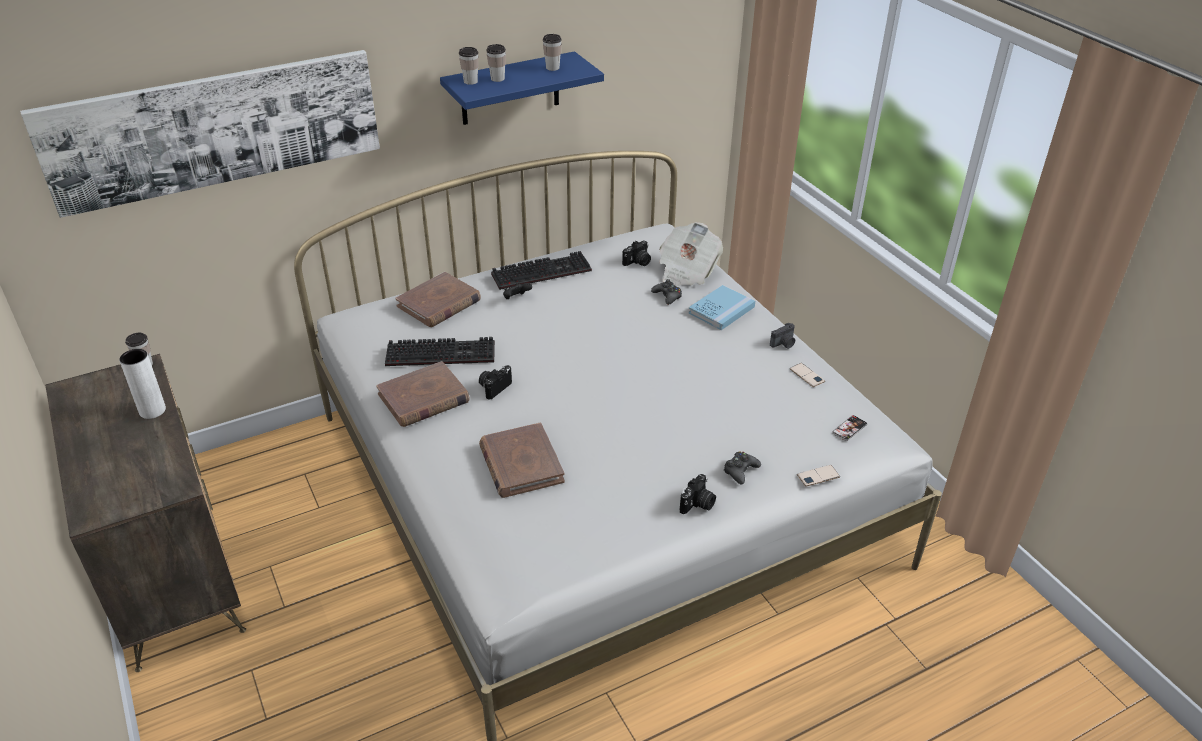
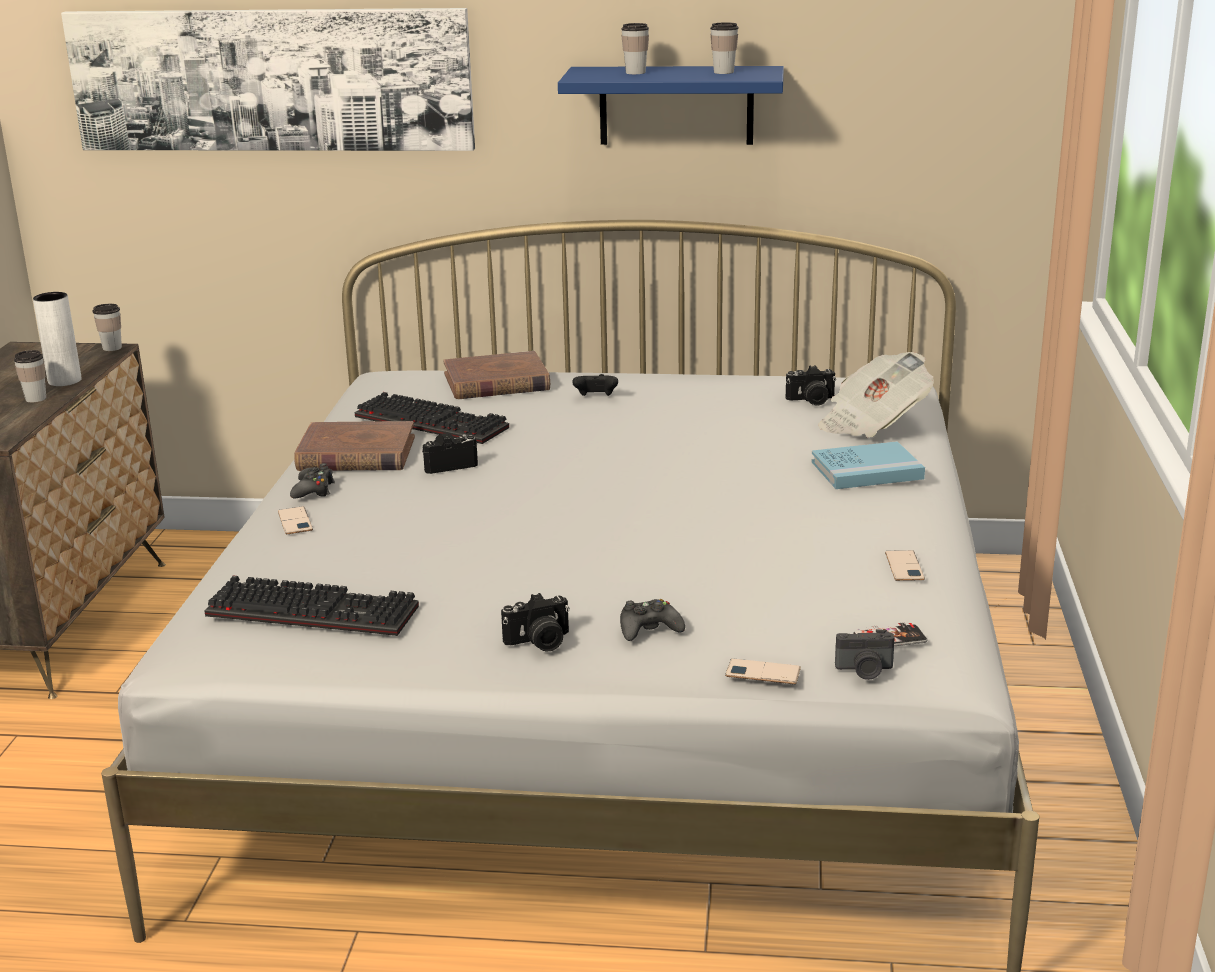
camera: 35 degrees right, 15 degrees down
(454, 470) = (295, 521): none -> phone
(470, 81) = (598, 71): cup -> cup (35, 398)
(521, 464) = (376, 537): brown book -> none
(542, 271) = (666, 382): keyboard -> keyboard (317, 610)
(667, 296) = (805, 440): black game controller -> black game controller (313, 490)
(783, 344) = (916, 526): camera -> camera (864, 670)

